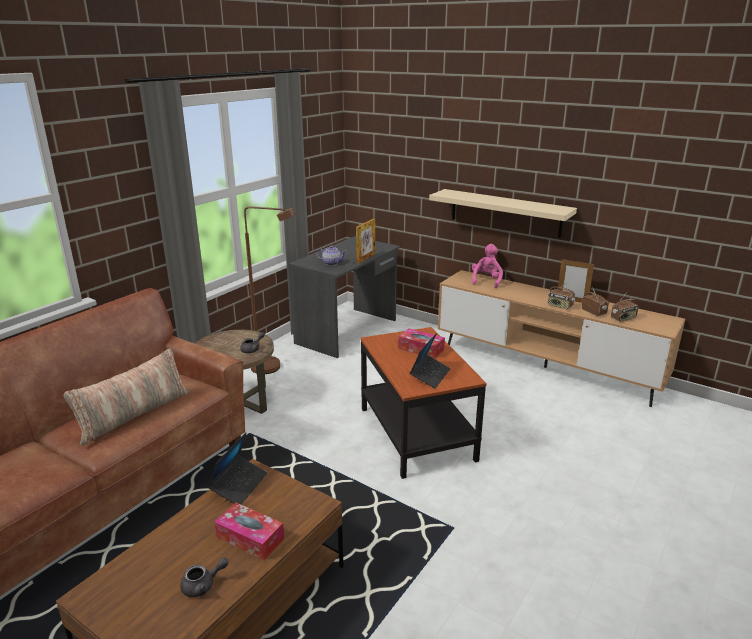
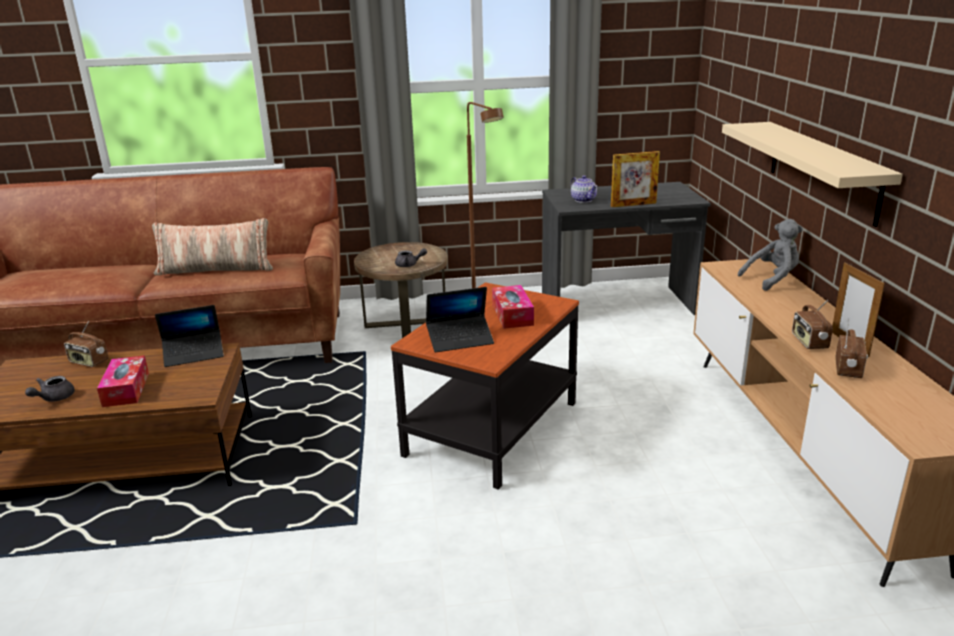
camera: 50 degrees right, 0 degrees up
(203, 585) = (53, 398): grey teapot -> grey teapot turned 90 degrees clockwise
(486, 281) = (772, 279): pink plush toy -> grey plush toy
(623, 318) = (881, 397): radio -> radio (88, 362)

